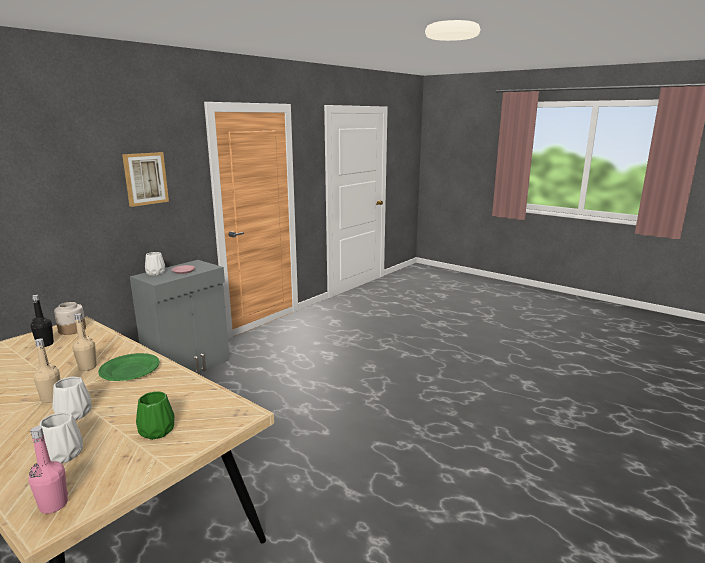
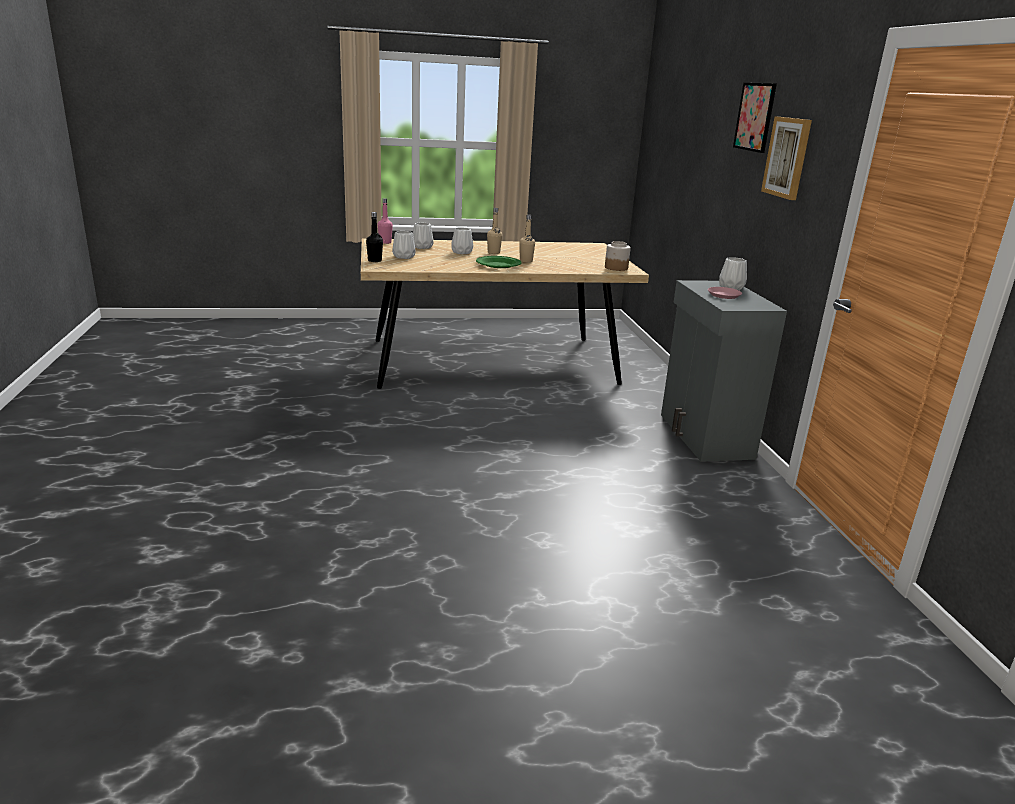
camera: 130 degrees right, 5 degrees up
(45, 344) = (594, 261): black bottle -> black bottle (374, 260)
(84, 158) = (755, 117): none -> picture
(157, 430) = (404, 257): green vase -> white vase

